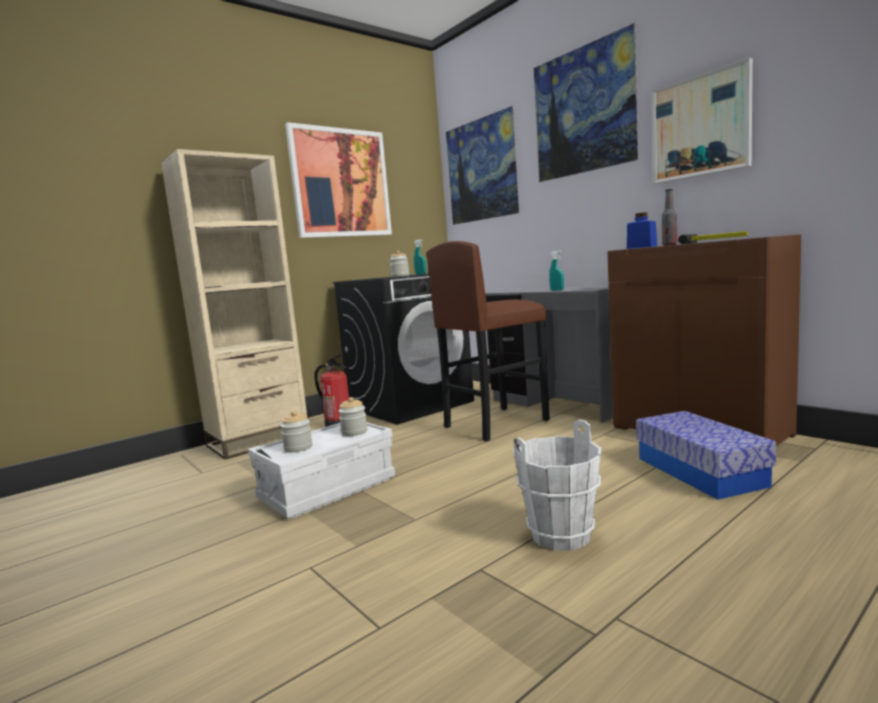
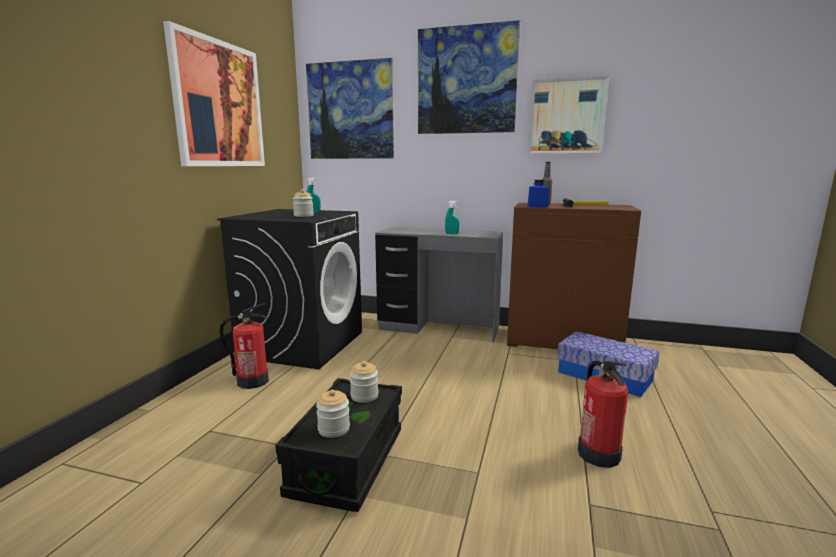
camera: 35 degrees left, 5 degrees up
(258, 441) = (167, 419): beige bookcase -> none
(327, 489) = (347, 462): white storage box -> black storage box
(495, 423) = (412, 355): brown stool -> none
(561, 535) = (598, 453): white bucket -> fire extinguisher

